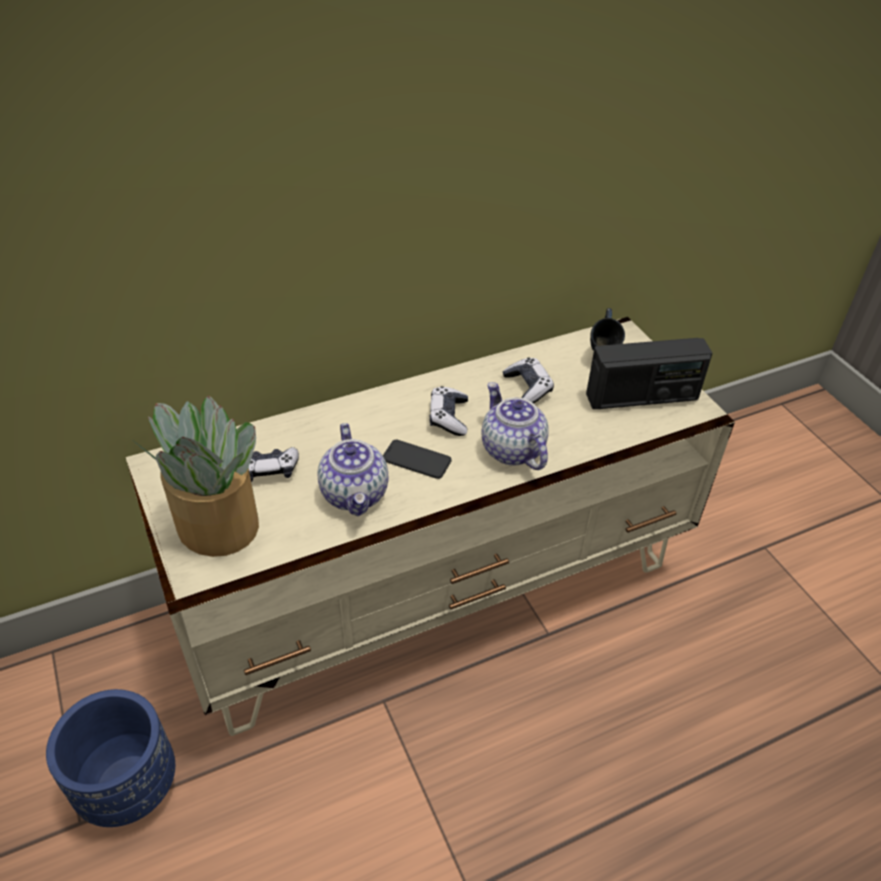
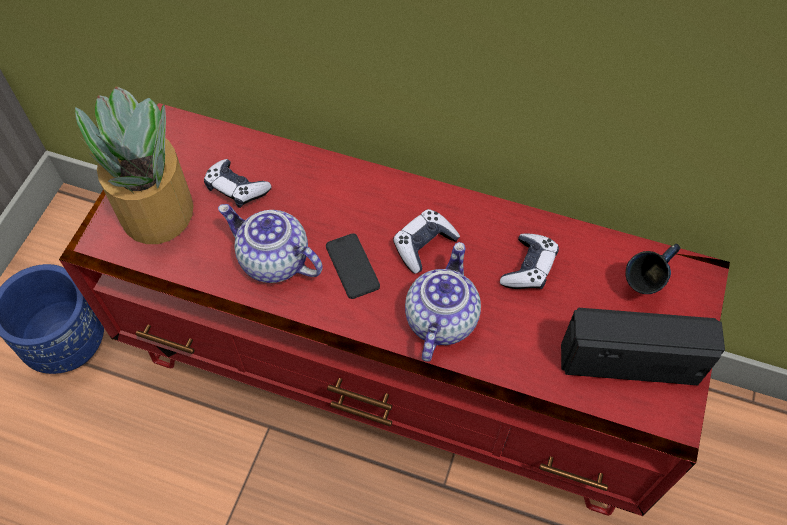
camera: 45 degrees right, 15 degrees up
(355, 494) = (273, 261): teapot -> teapot turned 90 degrees clockwise
(437, 591) = (395, 374): beige tv stand -> red tv stand
(642, 397) = (629, 361): radio -> radio turned 150 degrees clockwise

